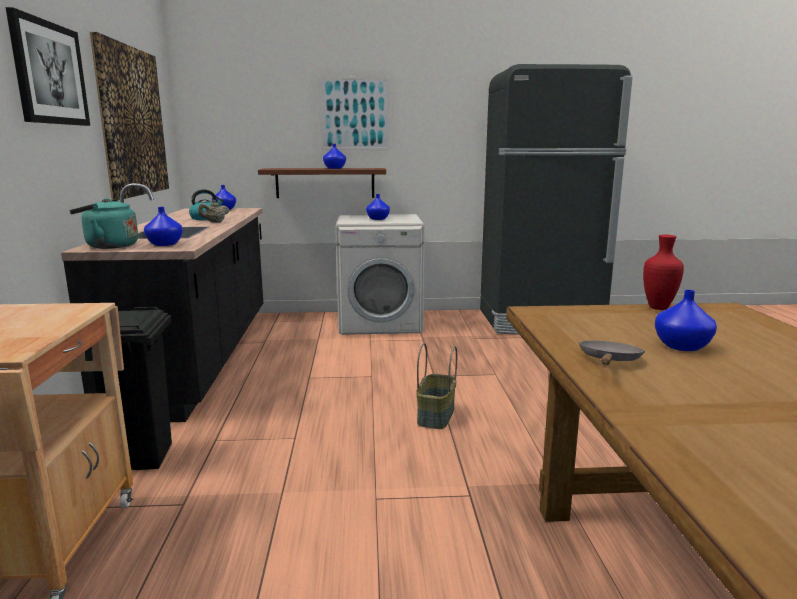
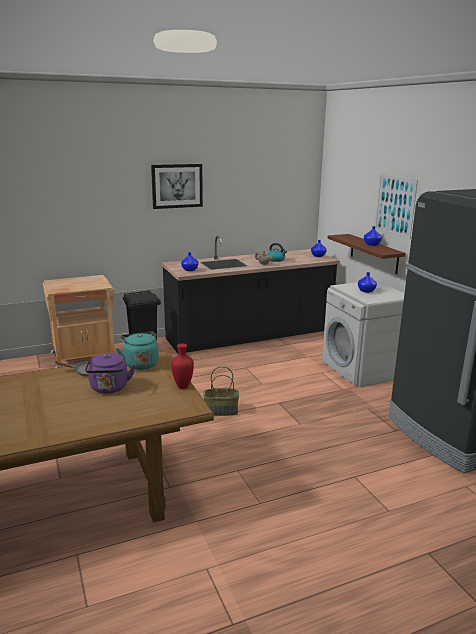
camera: 70 degrees right, 5 degrees up
(108, 246) = (178, 264): turquoise kettle -> turquoise kettle (140, 363)
(132, 122) = (255, 199): picture -> none
(683, 346) = (109, 388): blue vase -> purple kettle

